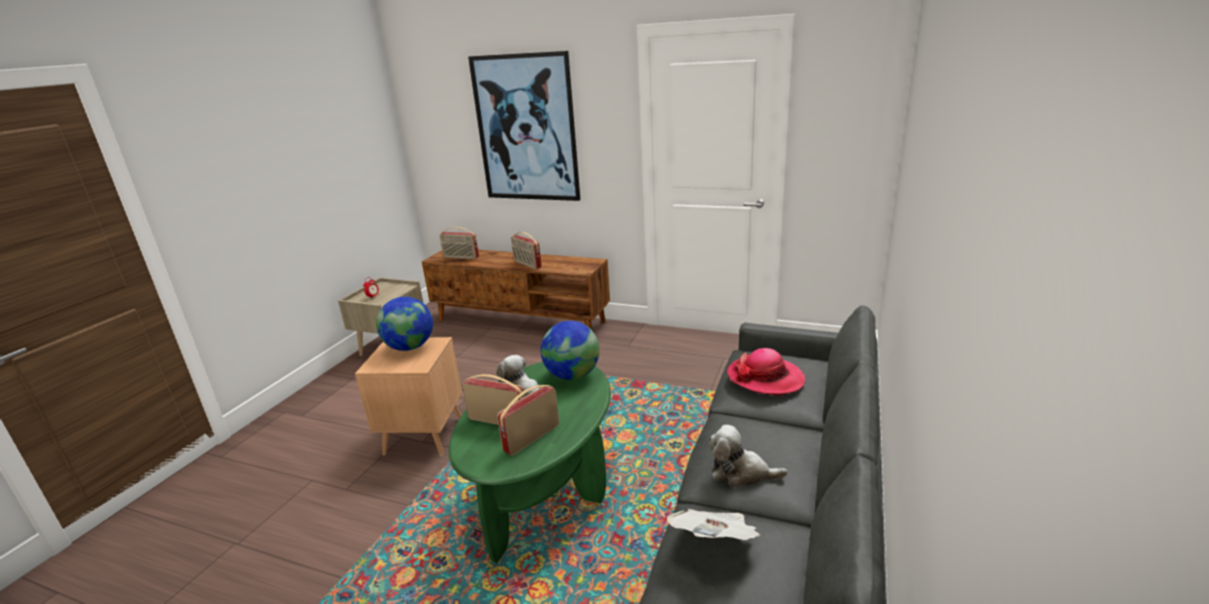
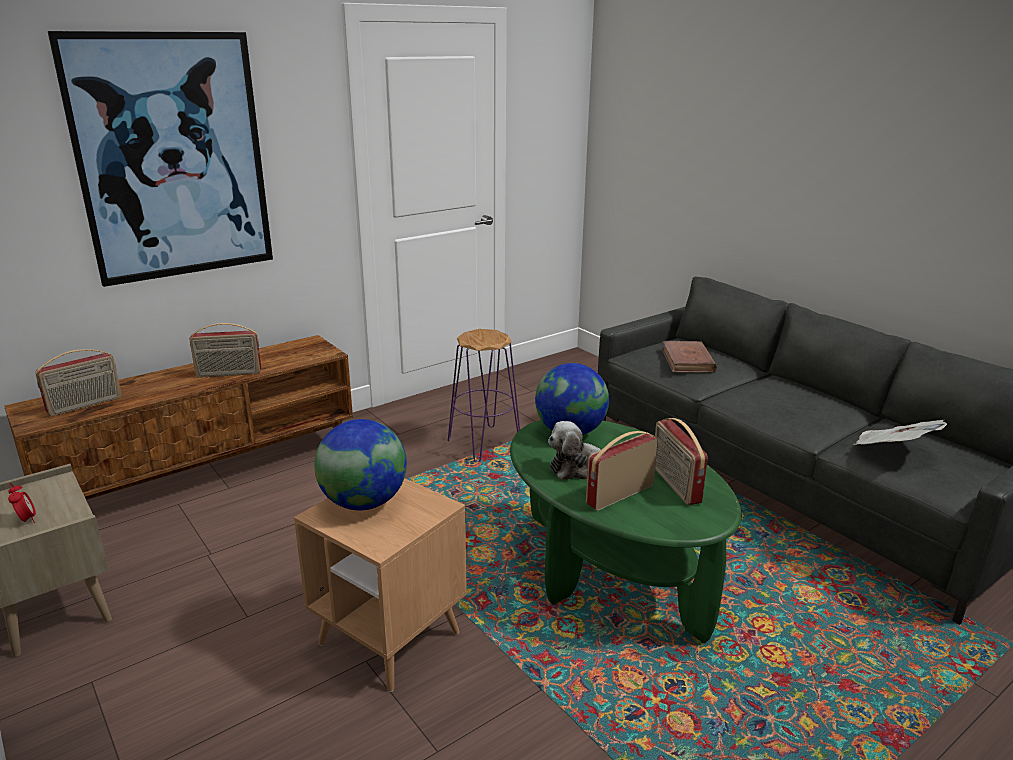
camera: 60 degrees left, 0 degrees up
(654, 377) = (484, 443): none -> purple stool
(741, 473) = (811, 415): plush toy -> none
(765, 378) = (687, 361): hat -> brown book

